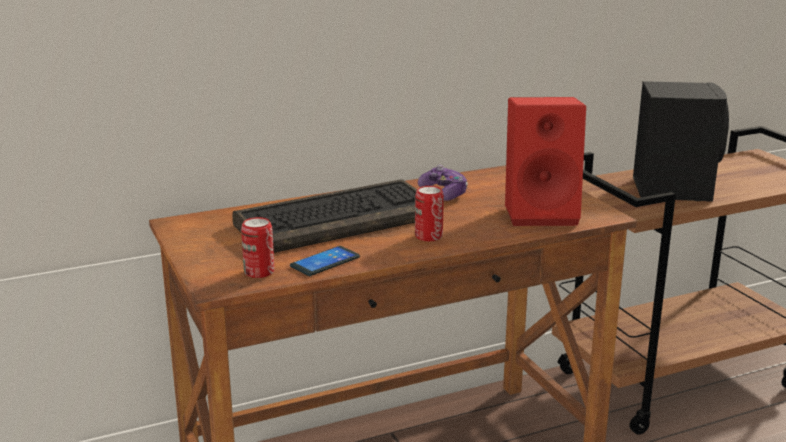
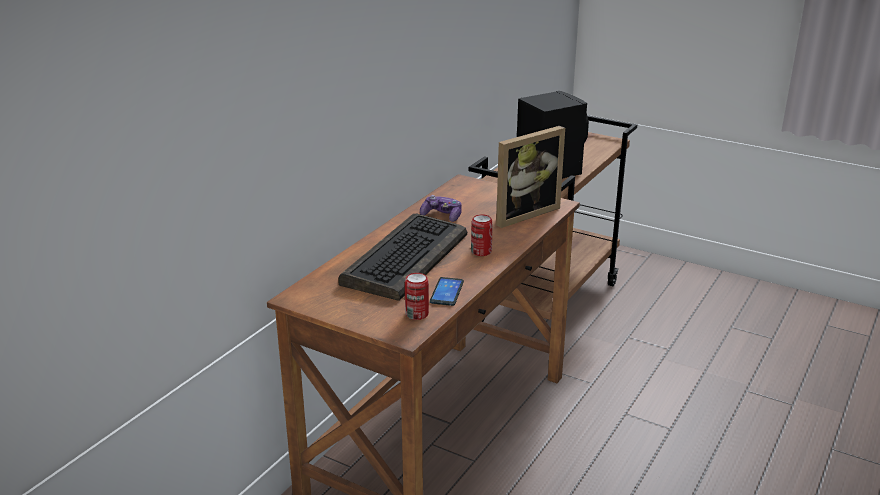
camera: 35 degrees left, 5 degrees up
(542, 213) = (522, 213): red speaker -> picture frame

